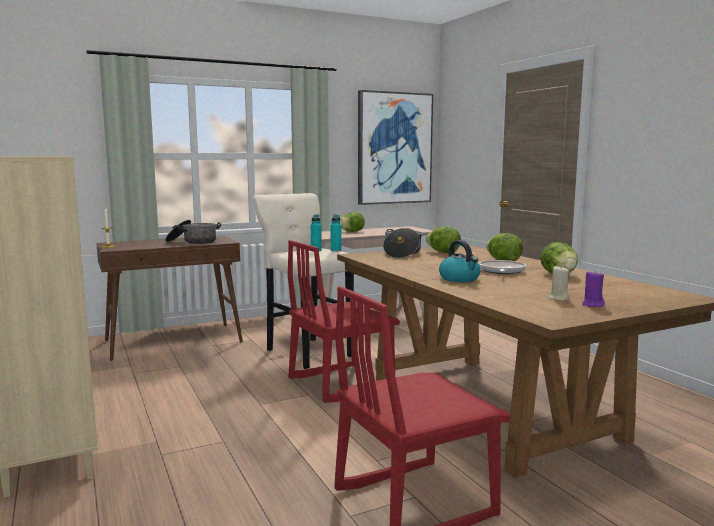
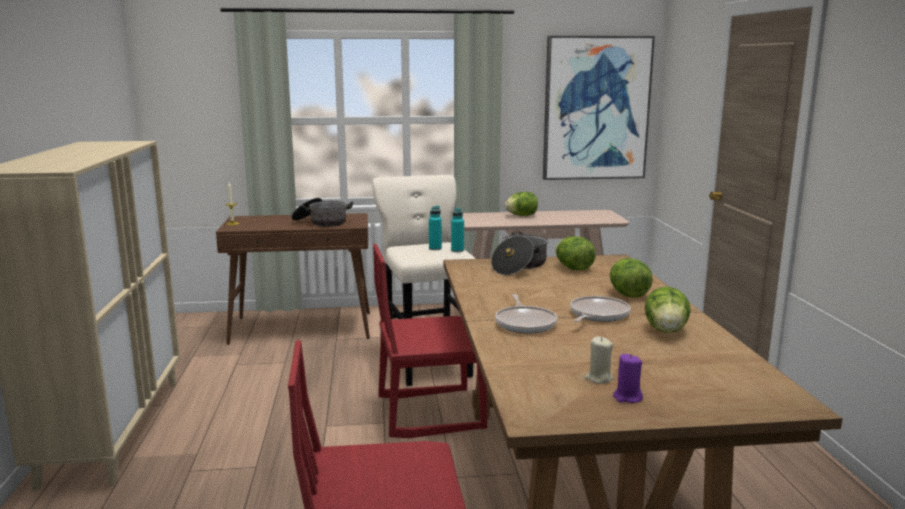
camera: 20 degrees right, 5 degrees up
(460, 279) = (525, 323): kettle -> frying pan

